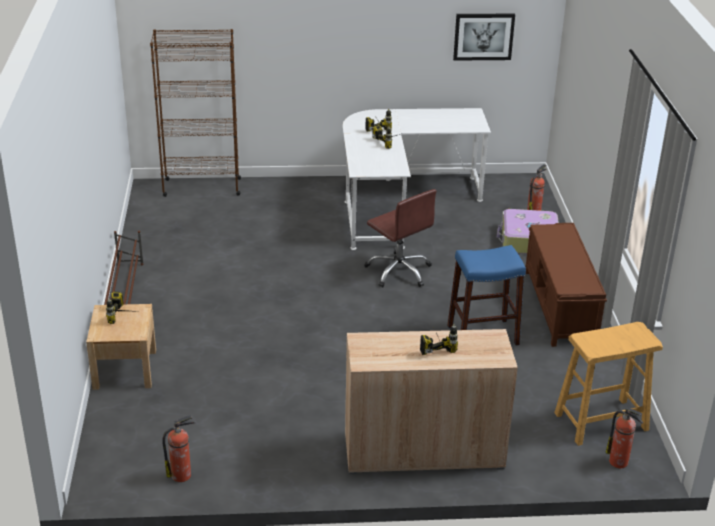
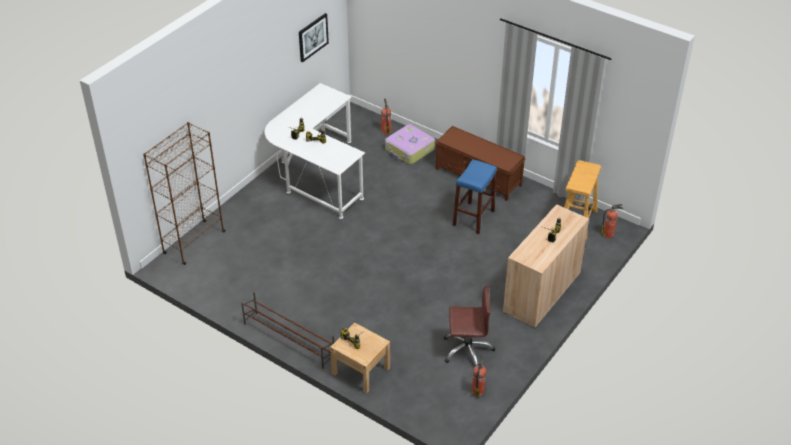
camera: 50 degrees left, 10 degrees up
(399, 271) = (384, 213): brown office chair -> brown office chair (467, 349)

